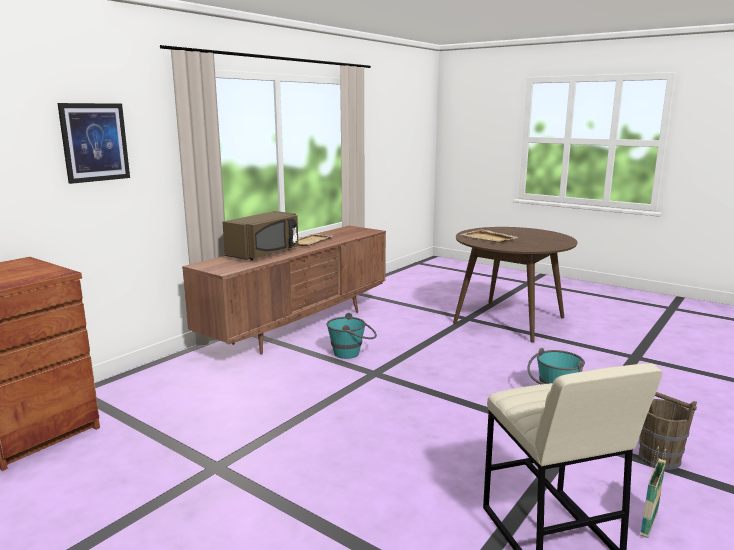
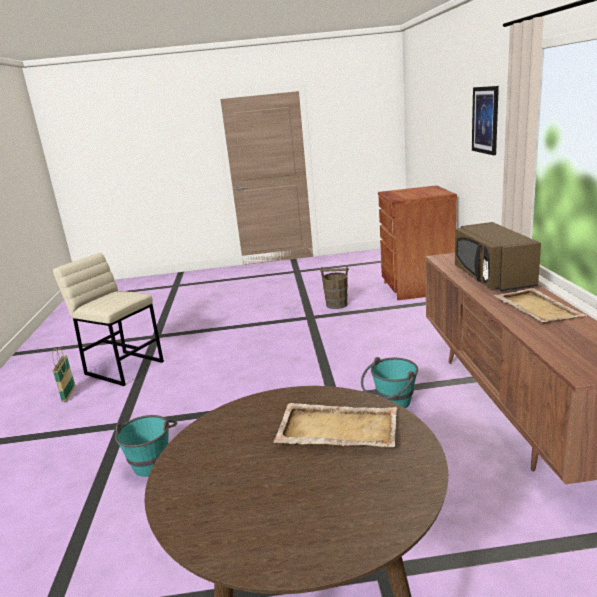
camera: 140 degrees right, 5 degrees up
(659, 458) = (51, 440): brown bucket -> brown bucket (336, 304)

